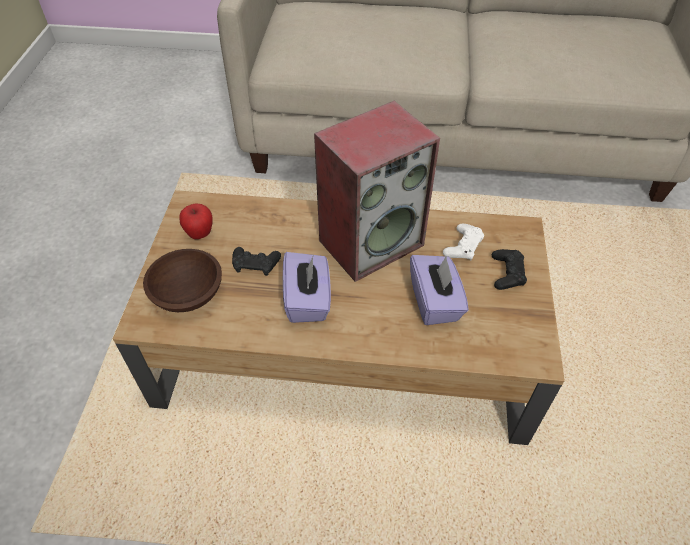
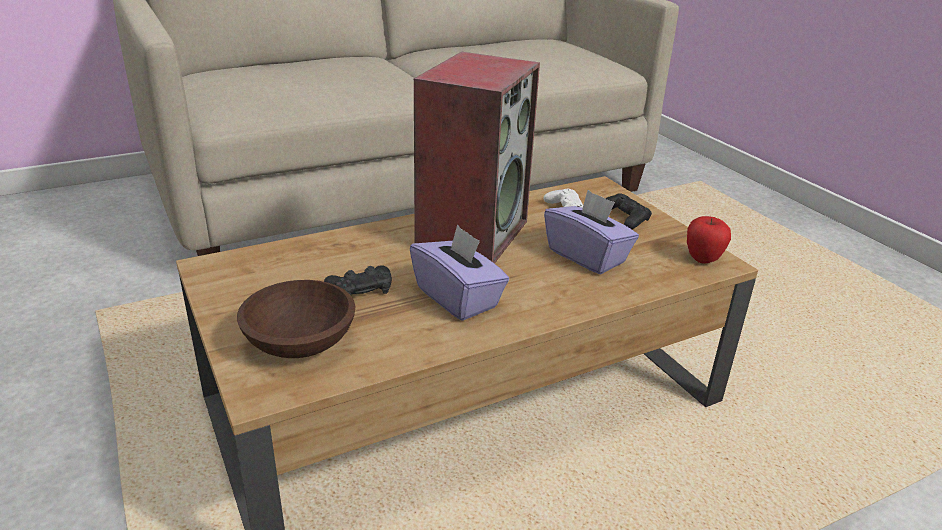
camera: 35 degrees left, 20 degrees down
(200, 234) = (256, 286): apple -> apple (703, 259)

